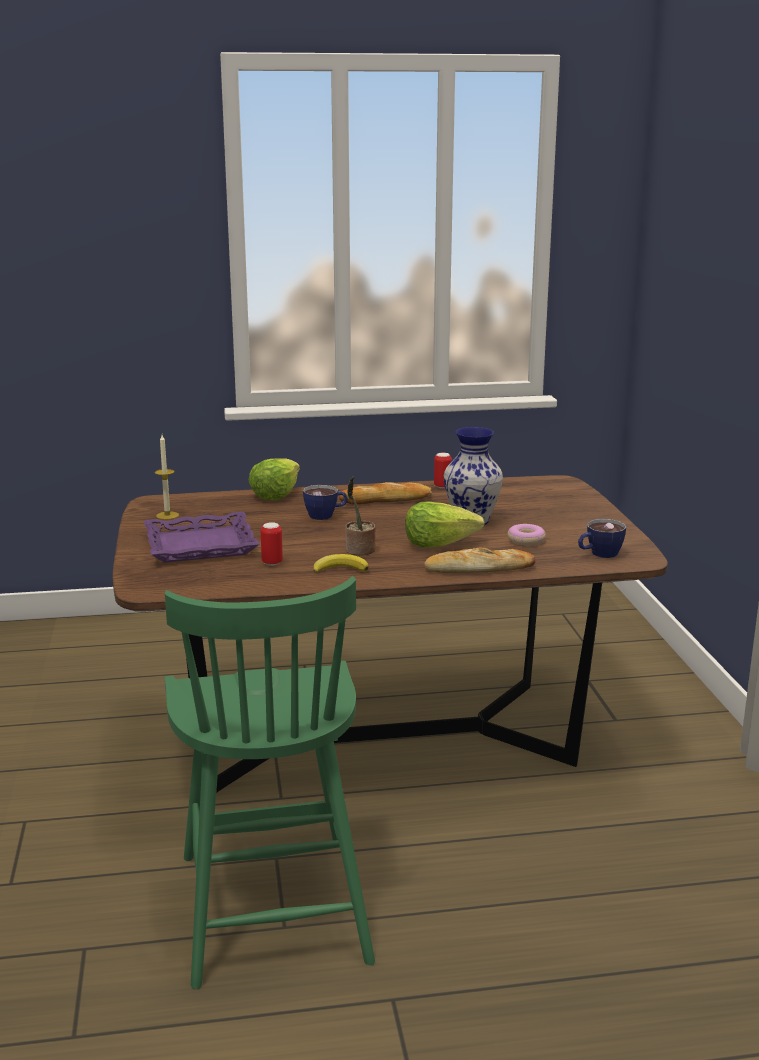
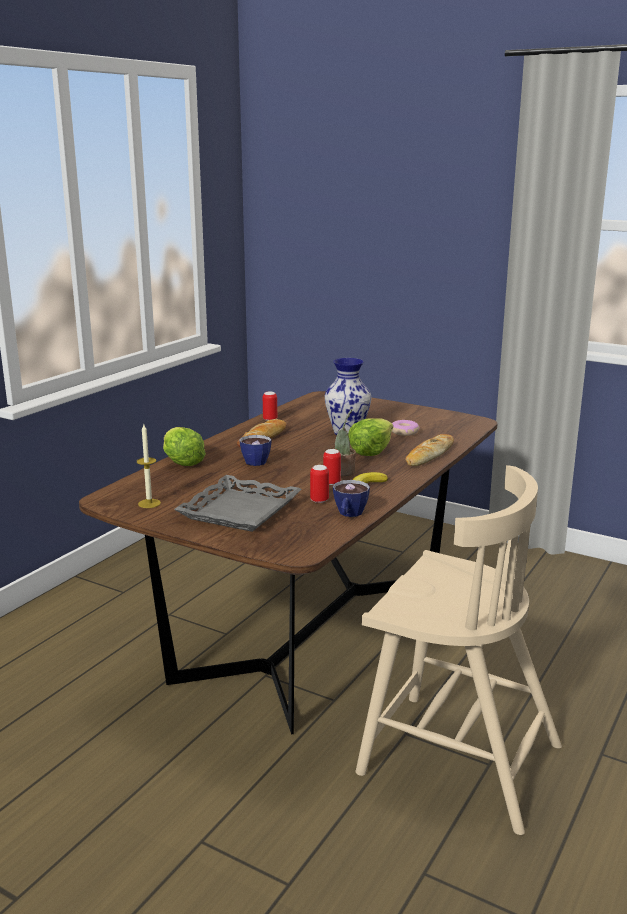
camera: 50 degrees left, 0 degrees up
(200, 546) = (240, 511): purple tray -> grey tray
(272, 901) = (455, 757): green chair -> beige chair
(323, 554) = (331, 483): none -> can
(599, 554) = (455, 426): cup -> cup (349, 514)

